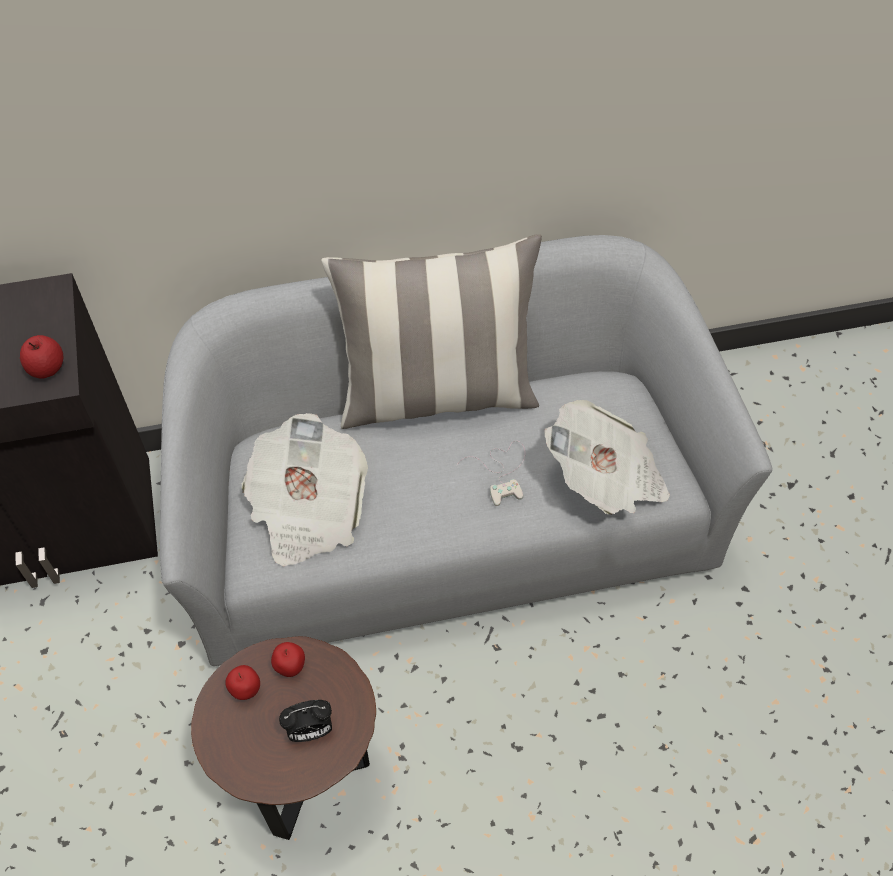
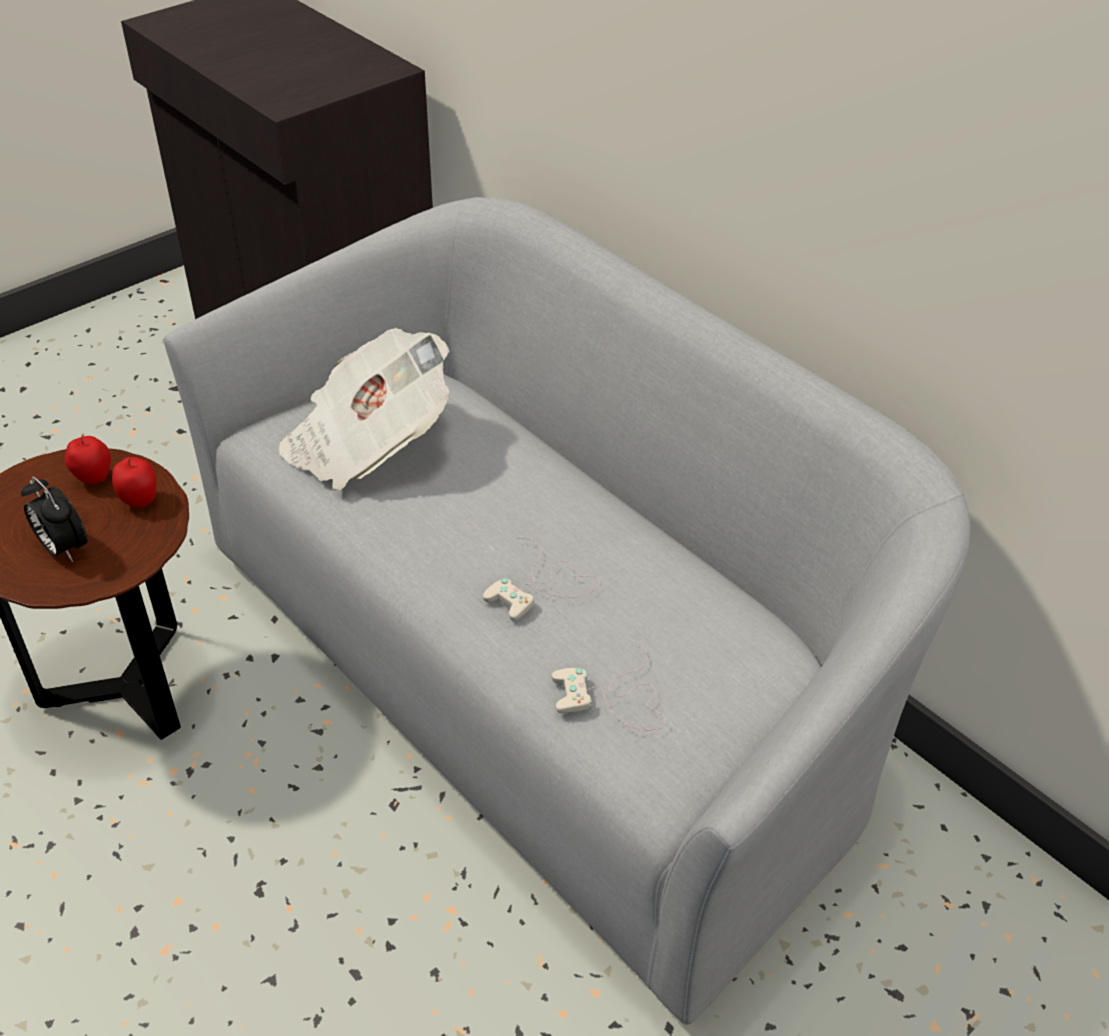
camera: 60 degrees right, 15 degrees down
(46, 368) = (295, 96): apple -> none
(437, 391) = (615, 483): pillow -> none
(605, 477) = (614, 697): newspaper -> white game controller

